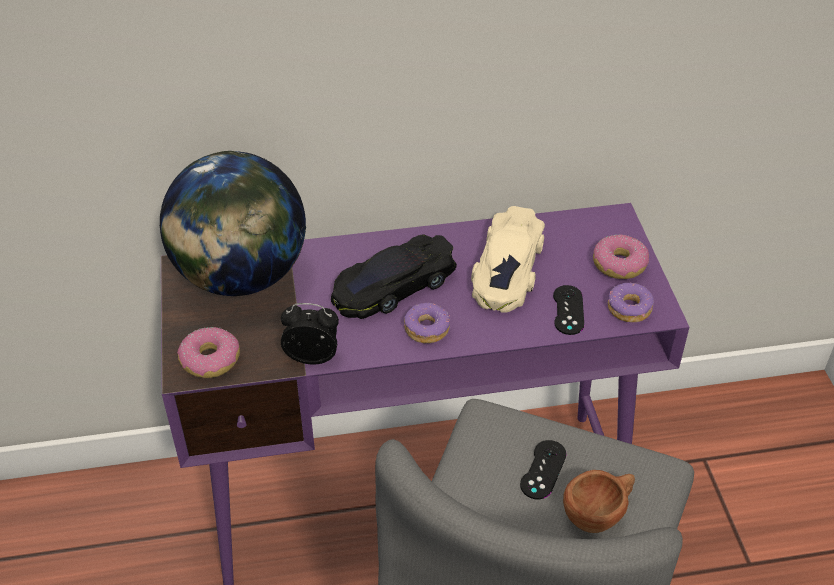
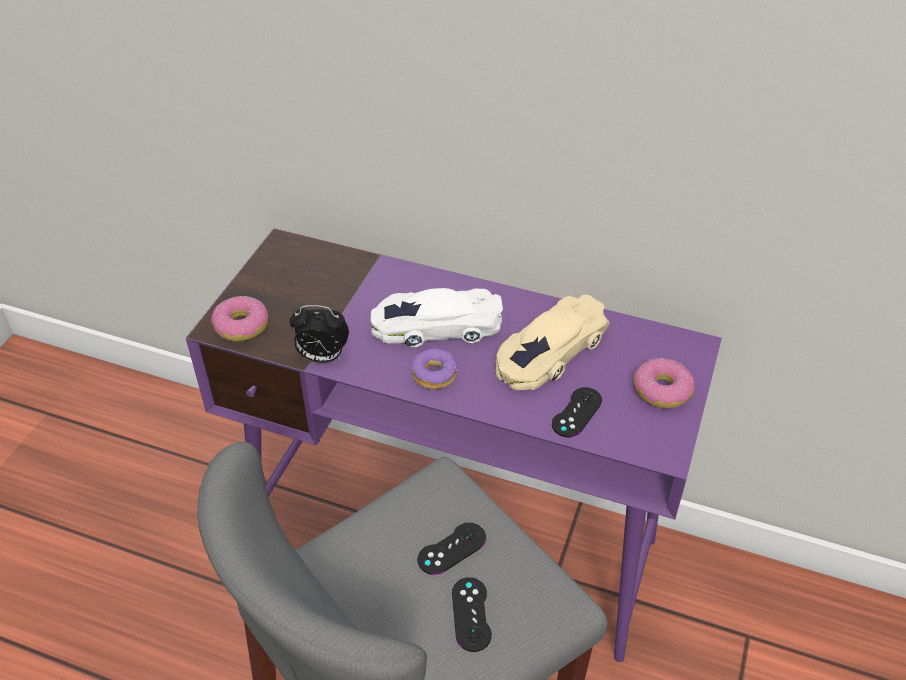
camera: 30 degrees right, 0 degrees up
(241, 277) = (319, 268): globe -> none
(313, 356) = (322, 357): alarm clock -> alarm clock turned 150 degrees clockwise
(393, 285) = (436, 325): black toy car -> white toy car
(599, 513) = (471, 614): brown cup -> black game controller
(629, 309) = (638, 436): donut -> none

